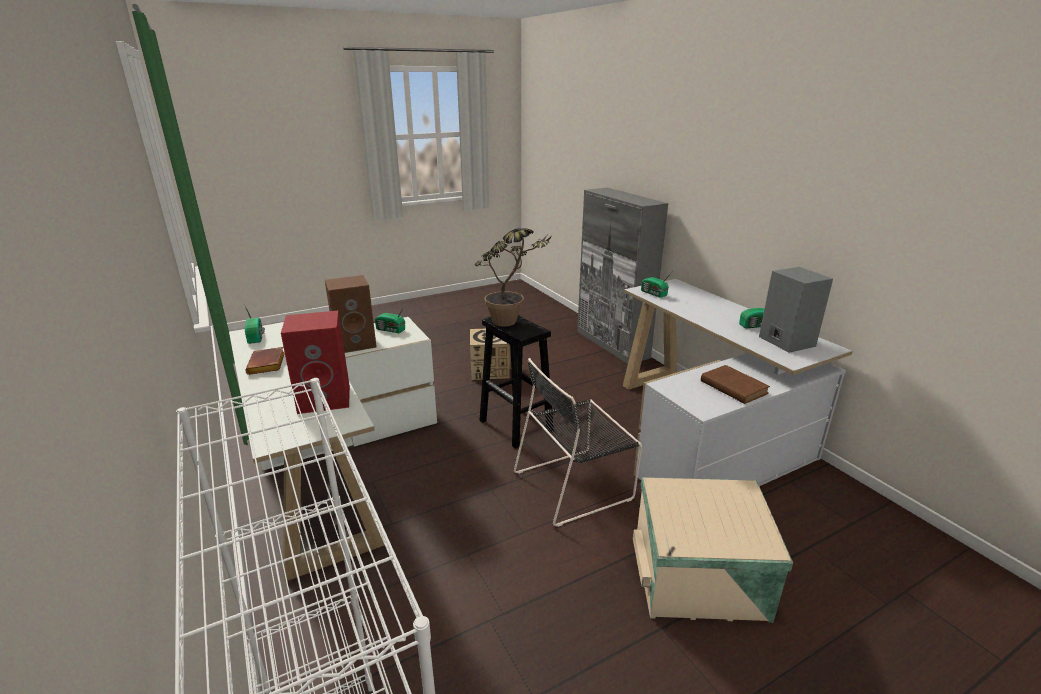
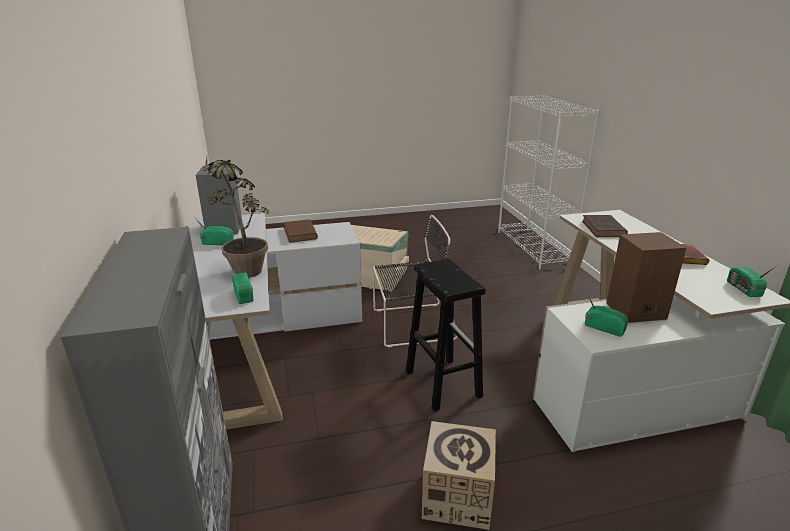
camera: 165 degrees left, 0 degrees up
(326, 398) = (603, 229): red speaker -> brown book
(511, 323) = (452, 277): potted plant -> potted plant (243, 268)

